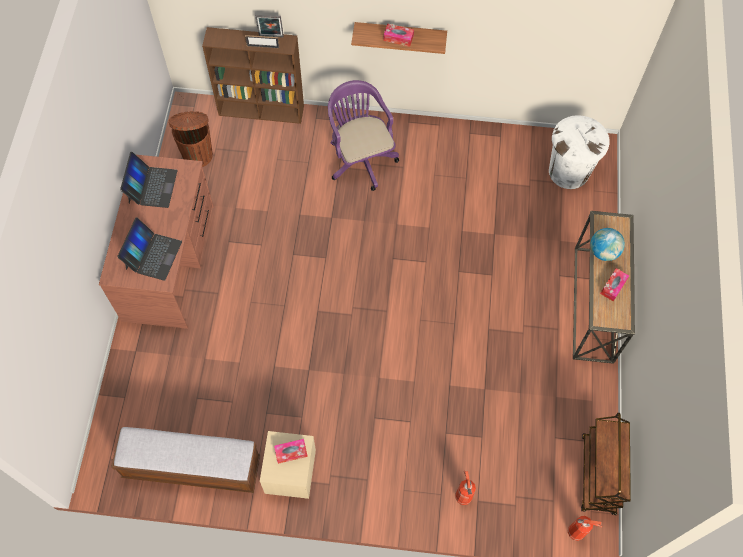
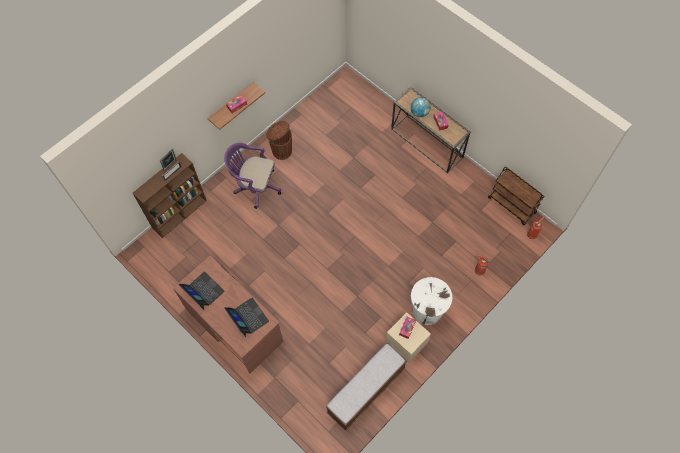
camera: 50 degrees left, 0 degrees up
(197, 154) = (177, 265): brown trash can -> brown trash can (281, 151)
(568, 171) = (348, 100): white trash can -> white trash can (427, 310)

